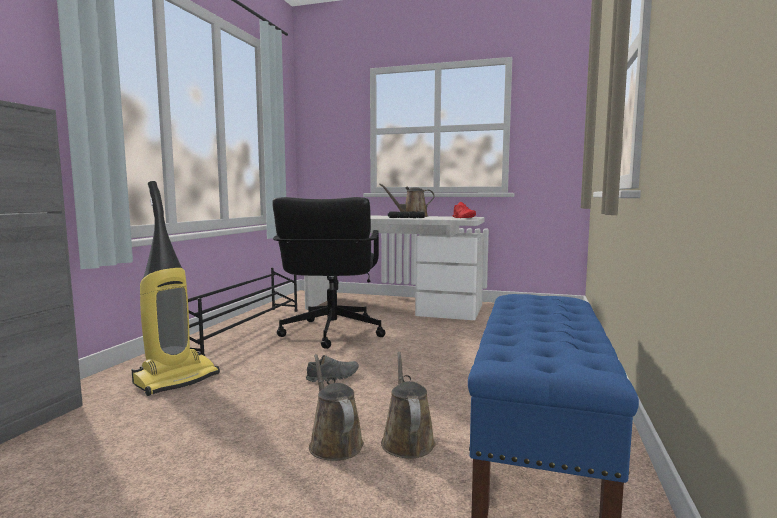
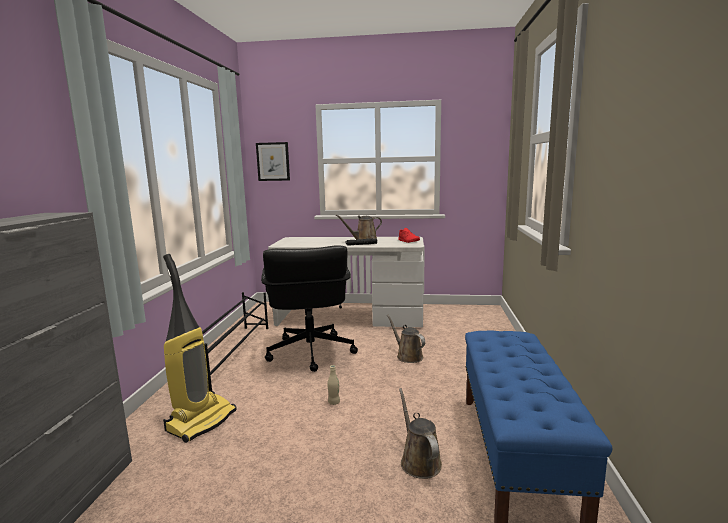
camera: 10 degrees left, 5 degrees up
(322, 133) = (273, 161): none -> picture
(333, 377) = (334, 402): grey shoe -> beige bottle
(334, 443) = (365, 471): brown watering can -> brown watering can (407, 356)

